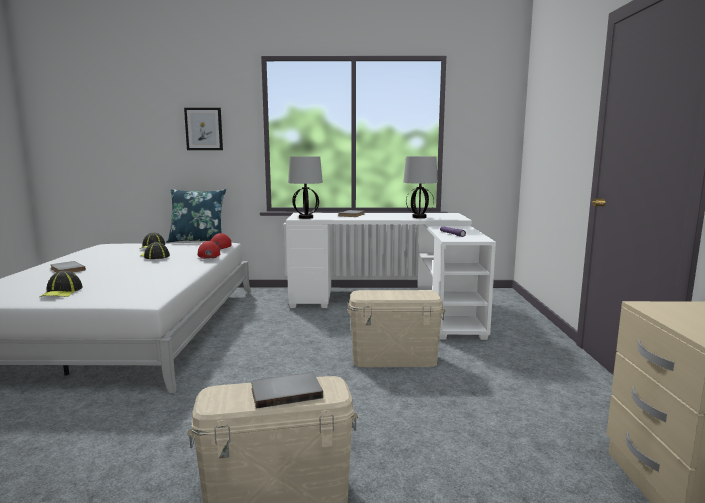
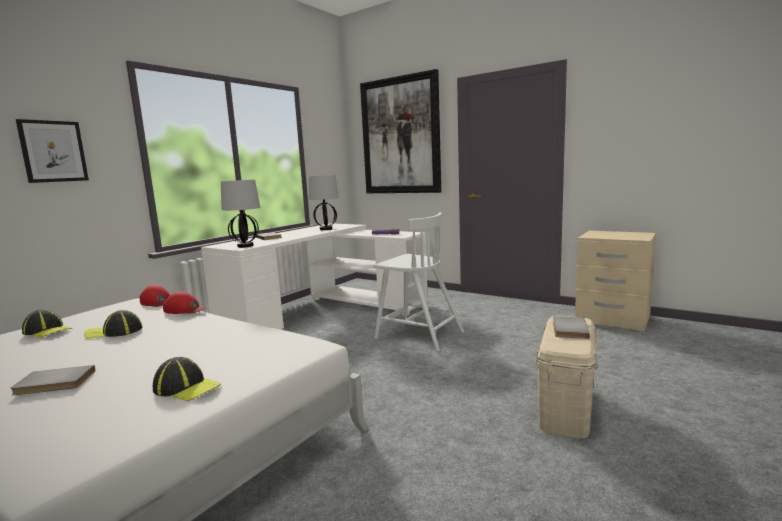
camera: 55 degrees left, 0 degrees up
(198, 241) = (84, 309): blue pillow -> none
(394, 359) = (418, 335): beige storage box -> white chair
(557, 107) = (400, 136): none -> picture

